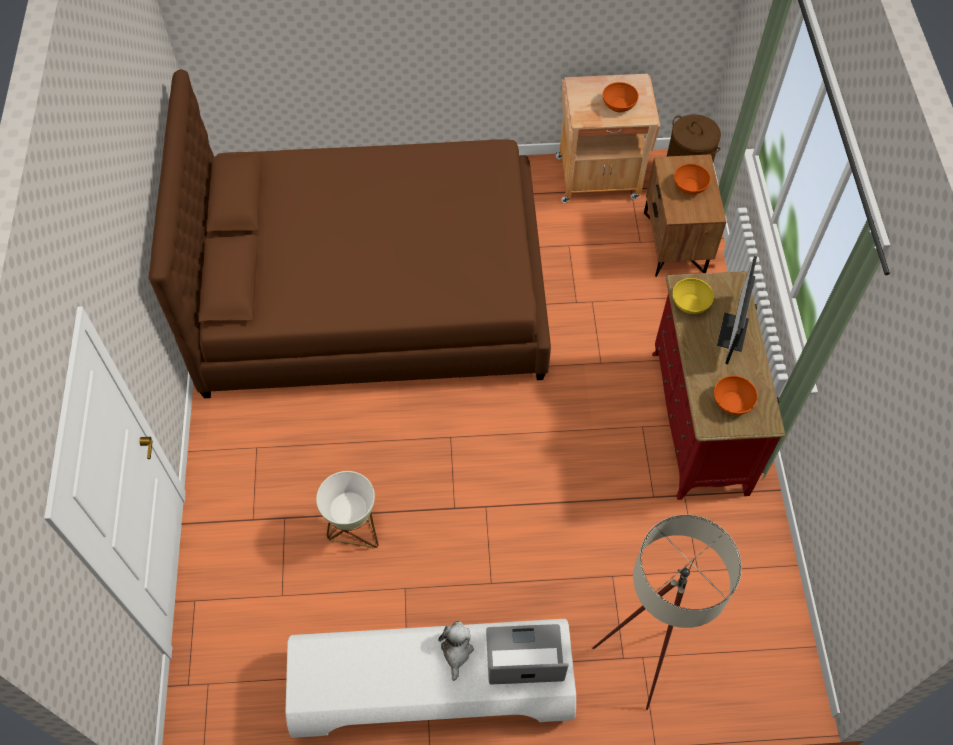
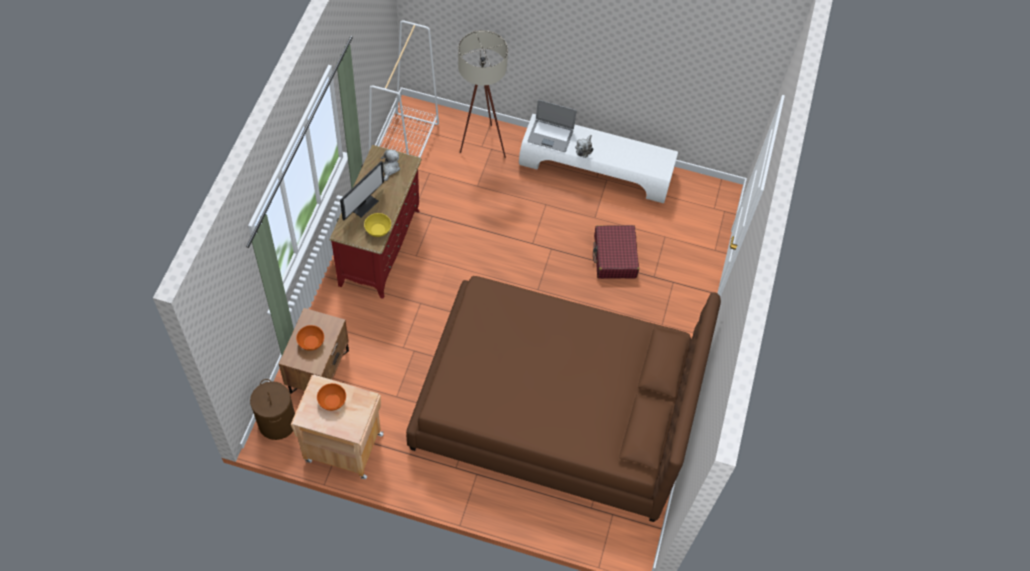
camera: 165 degrees left, 0 degrees up
(353, 529) = (614, 257): planter -> red suitcase
(732, 402) = (390, 168): orange bowl -> plush toy
(761, 599) = (404, 150): none -> white clothes rack

